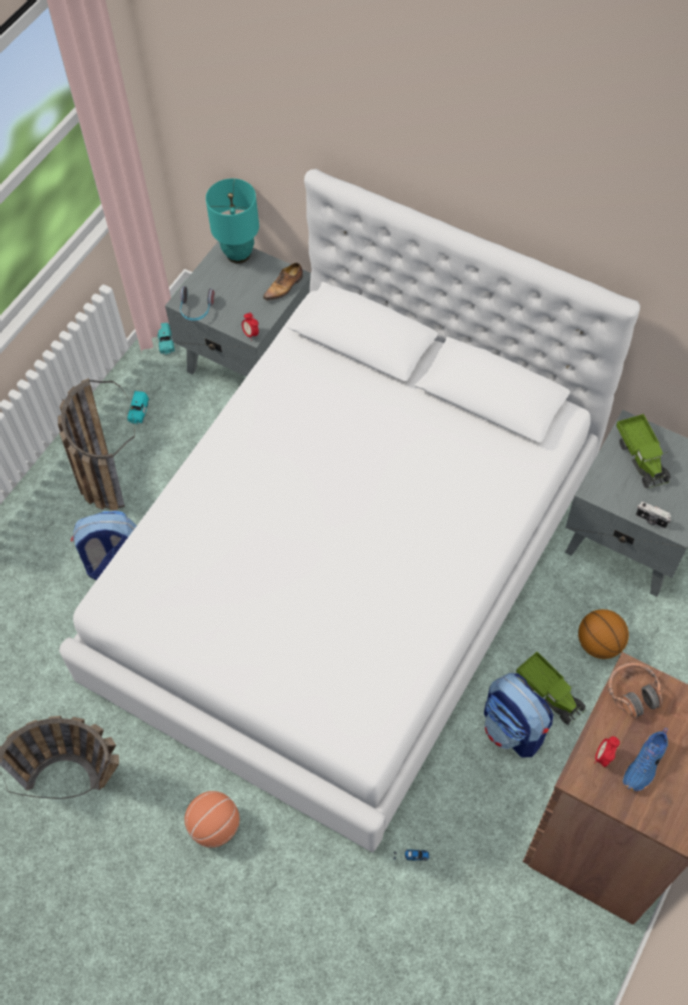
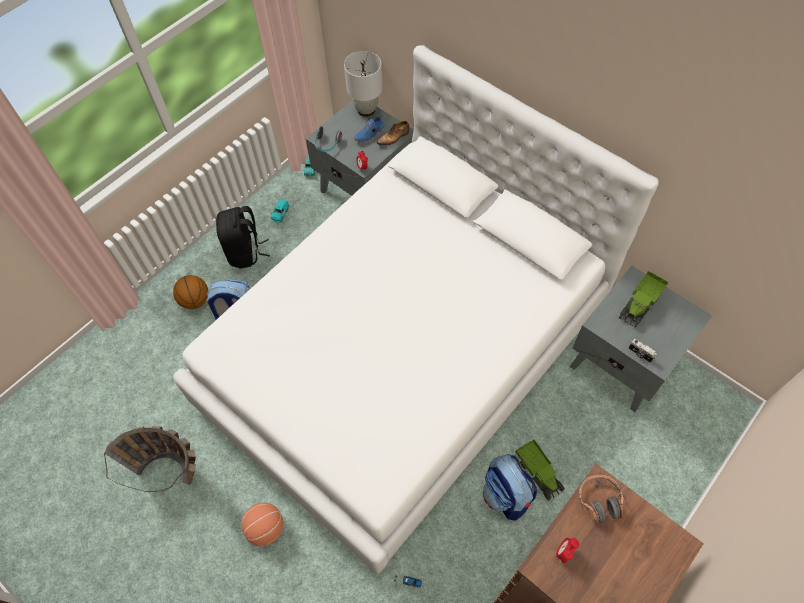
camera: 10 degrees right, 0 degrees up
(102, 472) = (245, 252): basket -> black backpack
(238, 254) = (366, 110): turquoise table lamp -> white table lamp
(599, 643) = (583, 440): basketball -> basketball (195, 300)
(641, 457) = (640, 304): toy truck -> toy truck turned 45 degrees clockwise
(645, 765) = (599, 566): blue shoe -> blue shoe (370, 135)

